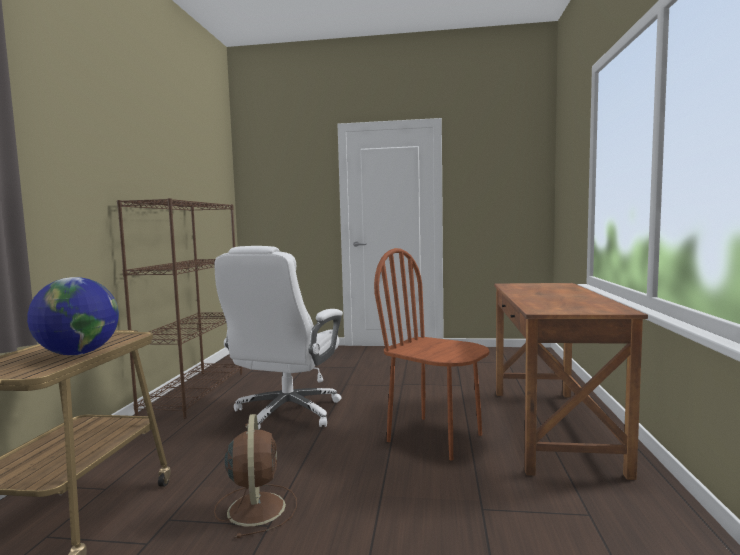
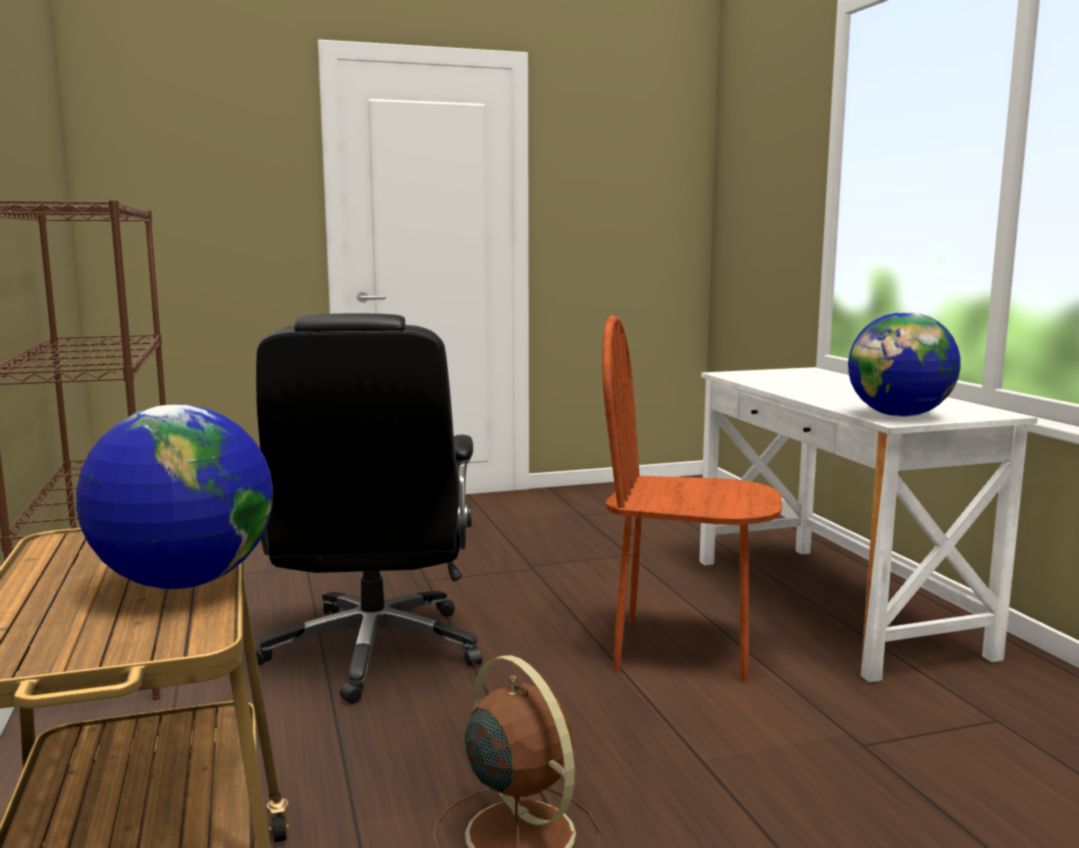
camera: 25 degrees left, 5 degrees up
(286, 413) = (373, 652): white office chair -> black office chair
(549, 309) = (899, 416): none -> globe
(552, 428) = (832, 605): brown desk -> white desk

